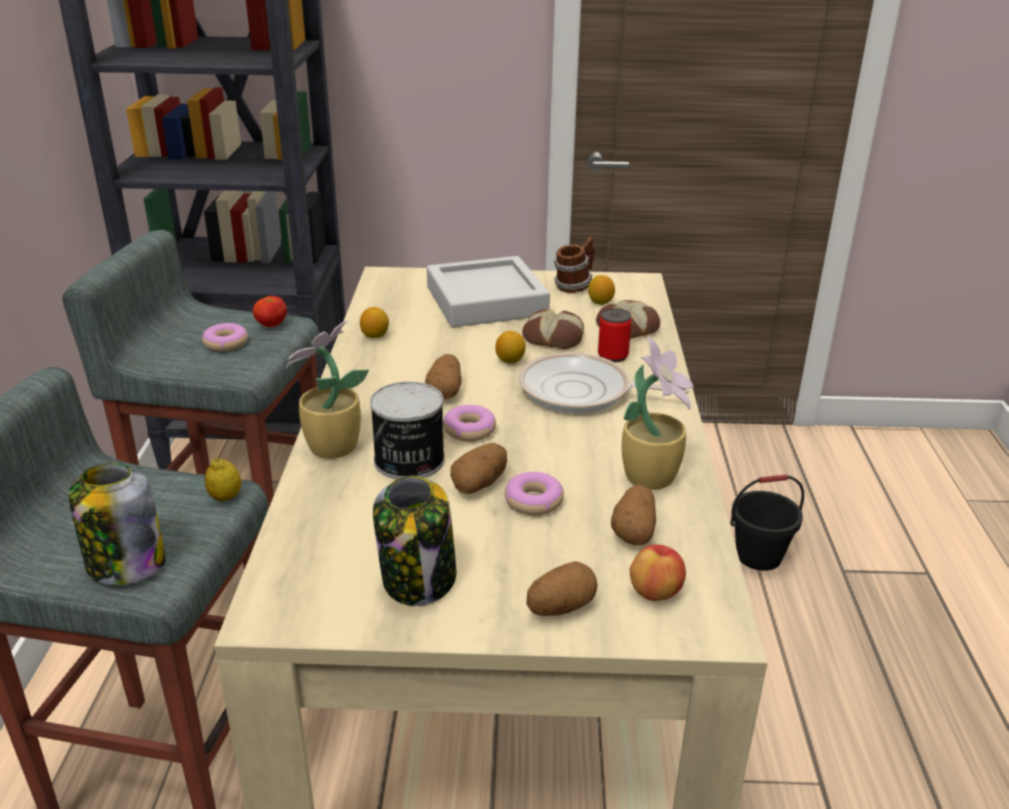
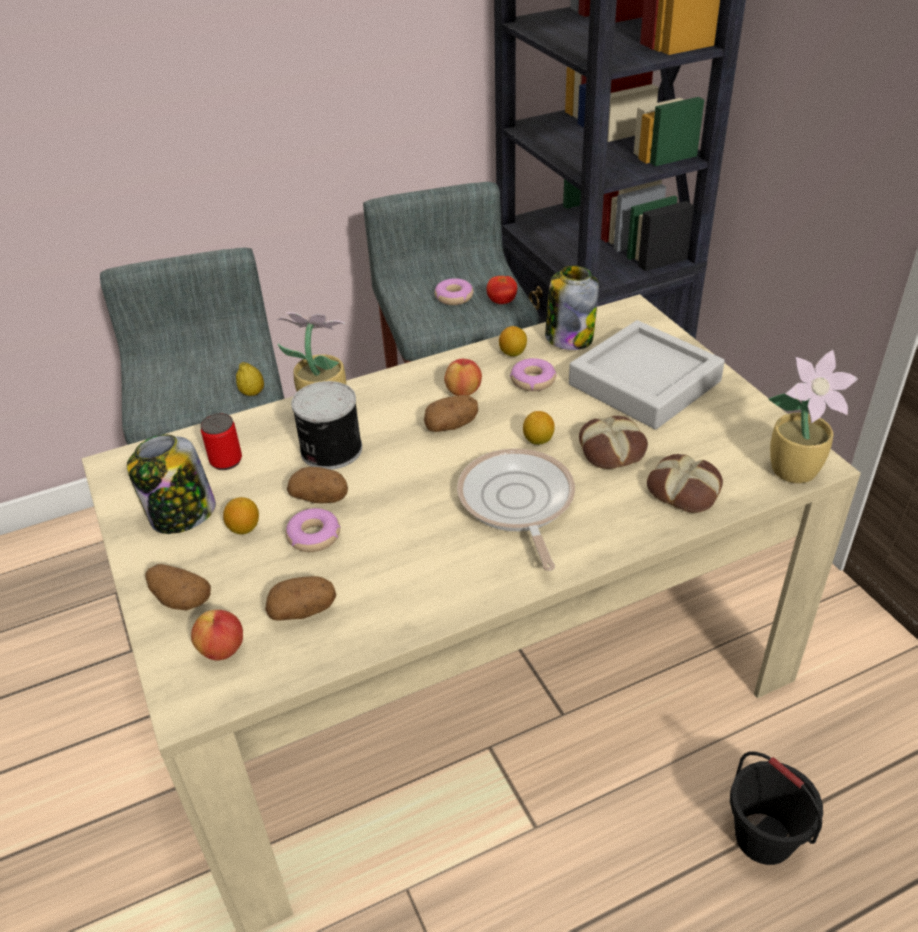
camera: 65 degrees right, 10 degrees up
(125, 564) = (161, 391): jar -> jar (569, 337)
(402, 372) = (463, 392): none -> apple
(469, 430) = (398, 462): donut -> donut (533, 380)
(574, 286) = (743, 423): mug -> none
(600, 302) = (725, 453): lemon -> lemon (244, 528)
(612, 356) = (610, 500): can -> can (226, 461)
(651, 476) = (398, 595): potted plant -> potted plant (796, 470)

